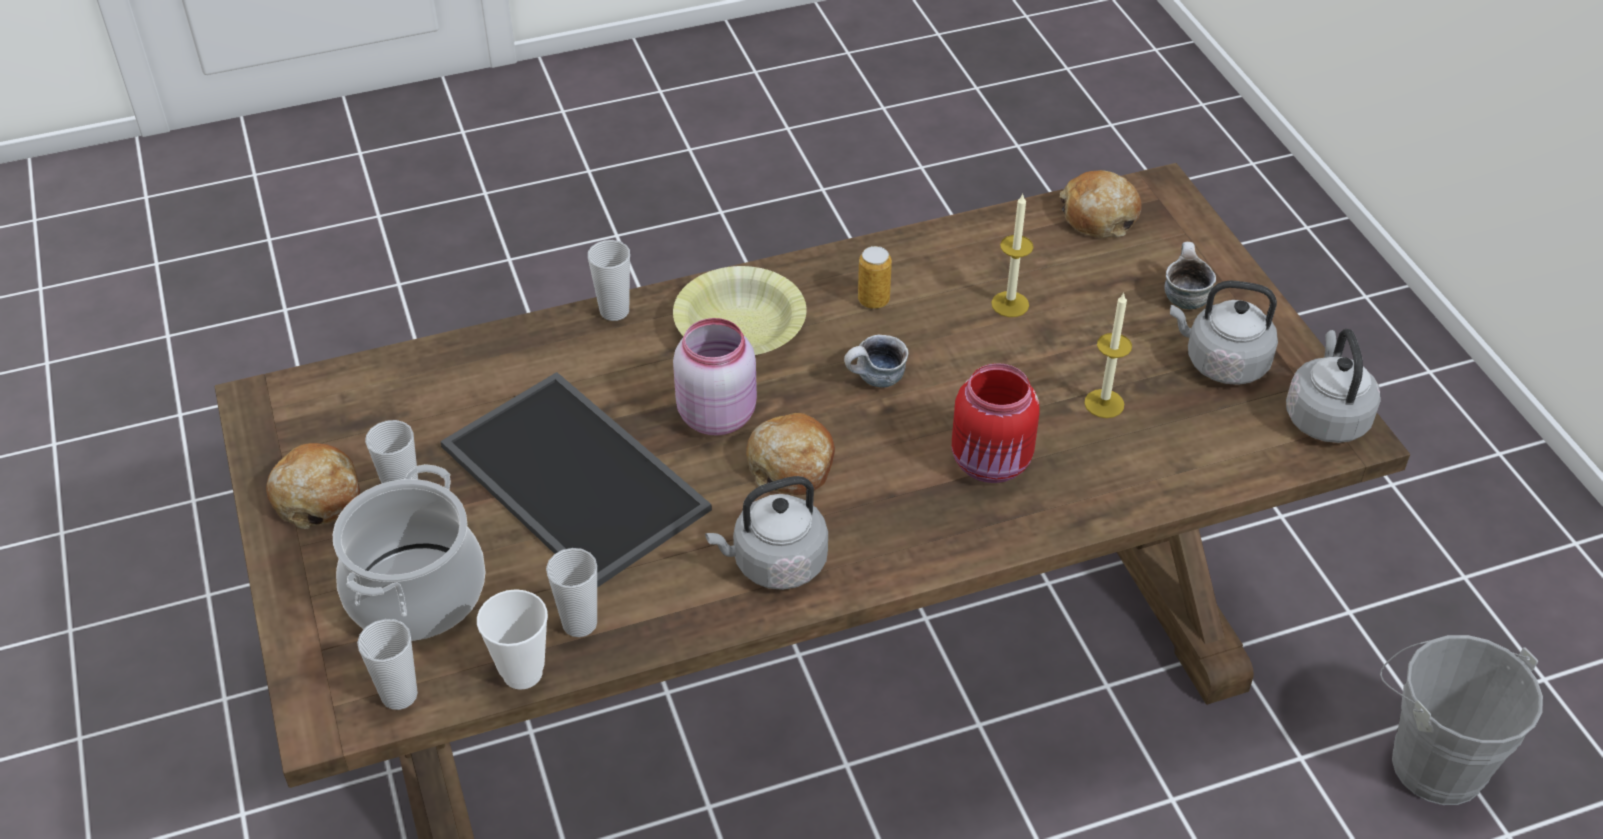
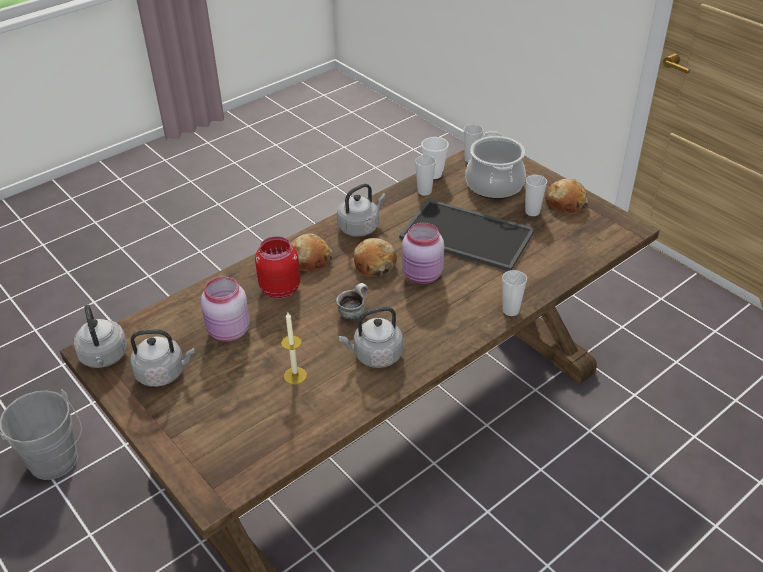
camera: 160 degrees right, 5 degrees down
(740, 328) = (438, 319): yellow bowl -> none
(873, 300) = (375, 355): can -> grey kettle
(1098, 216) = (253, 458): bread -> bread (309, 260)
(1104, 403) = (228, 332): candle -> pink jar
(1183, 295) = (189, 411): mug -> none

